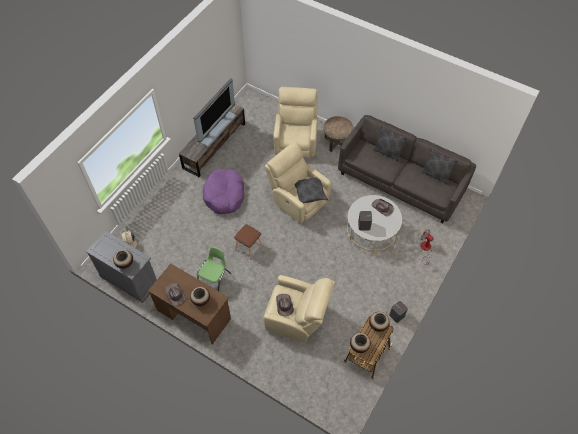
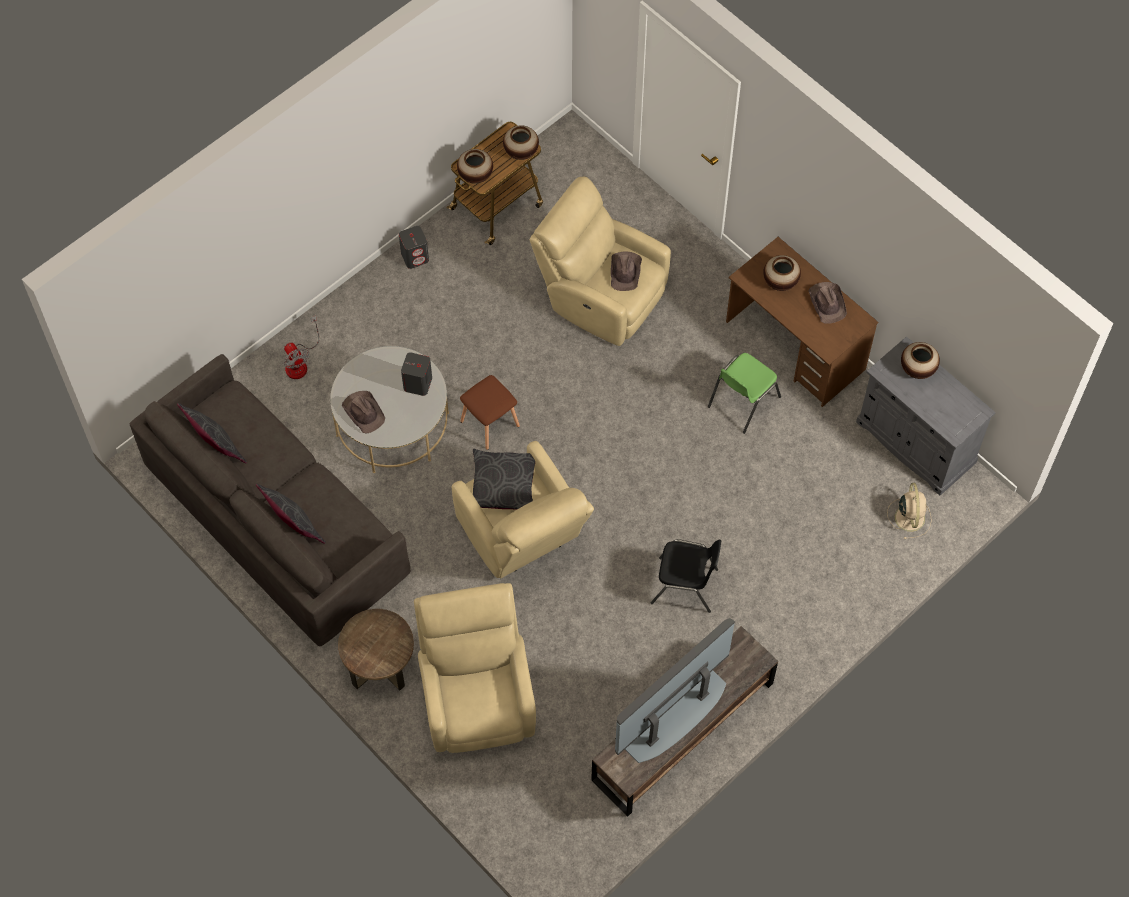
camera: 165 degrees left, 5 degrees up
(224, 195) = (685, 586): purple dog bed -> black chair
(248, 247) = (660, 452): brown stool -> brown stool (491, 424)
(296, 140) = (477, 695): beige armchair -> beige armchair turned 150 degrees clockwise

